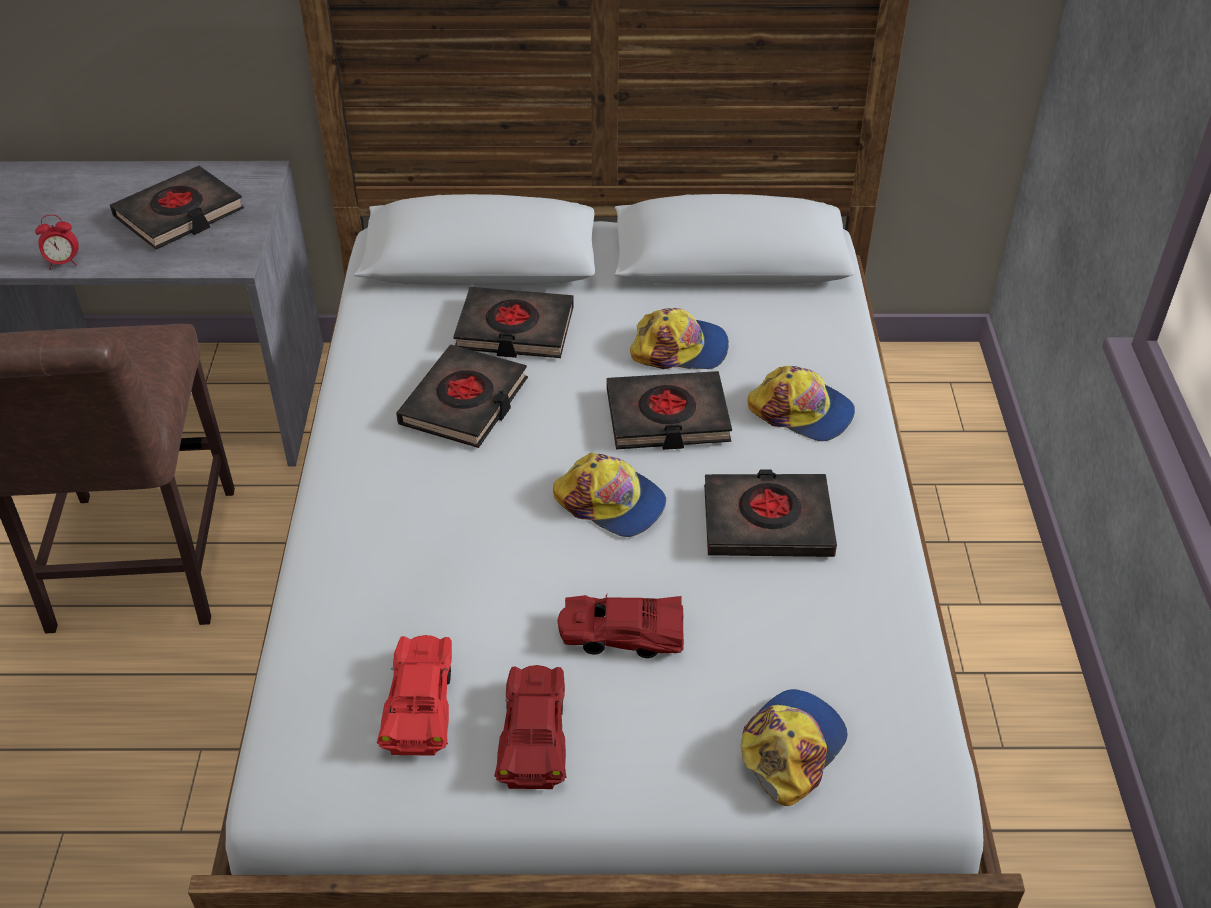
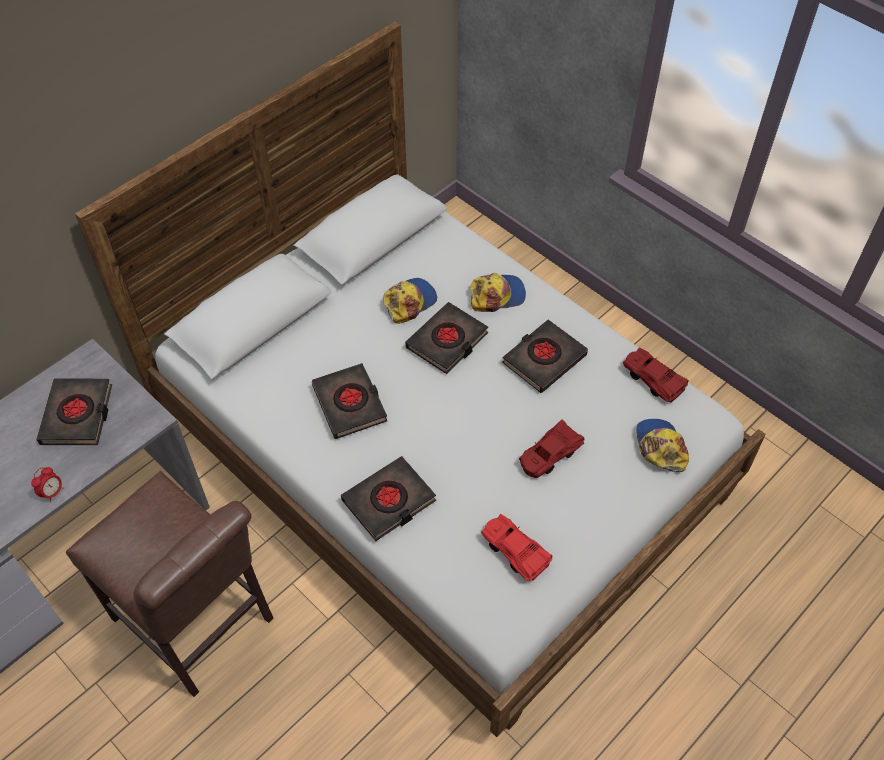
camera: 45 degrees left, 10 degrees up
(514, 330) = (322, 348): black book -> black book (389, 501)
(534, 734) = (569, 524): red toy car -> red toy car (653, 379)
(611, 502) = (474, 400): cap -> none

